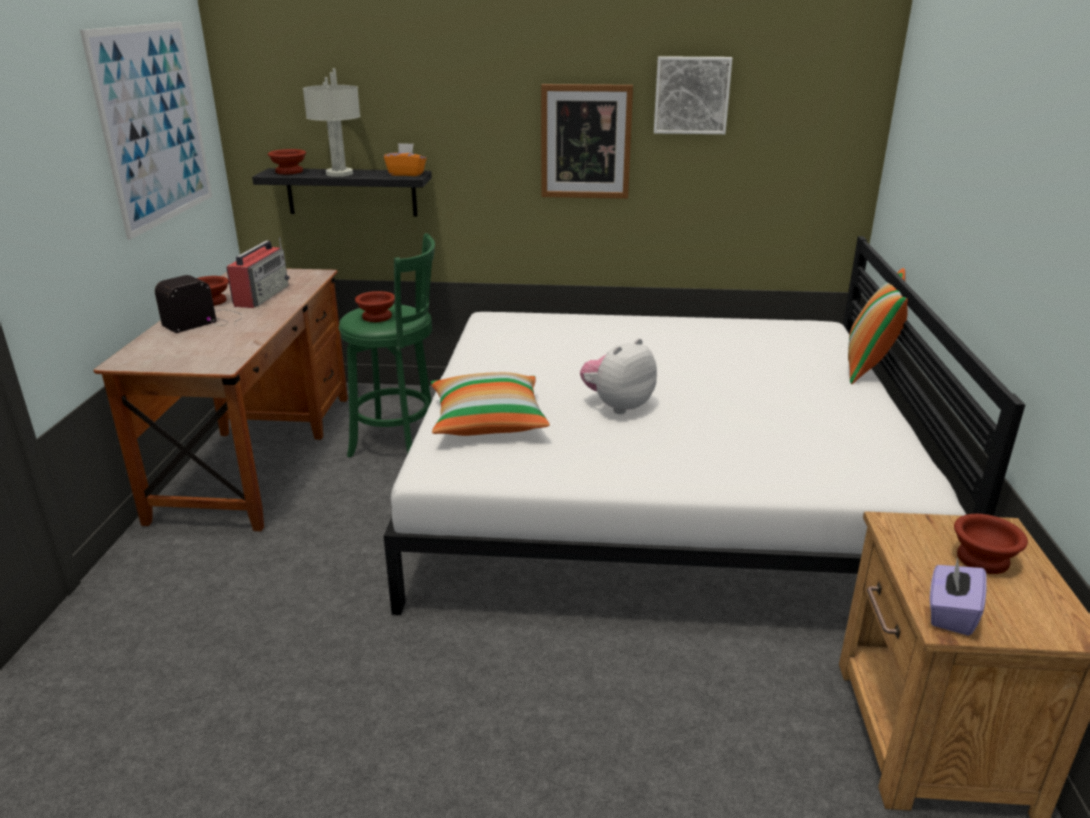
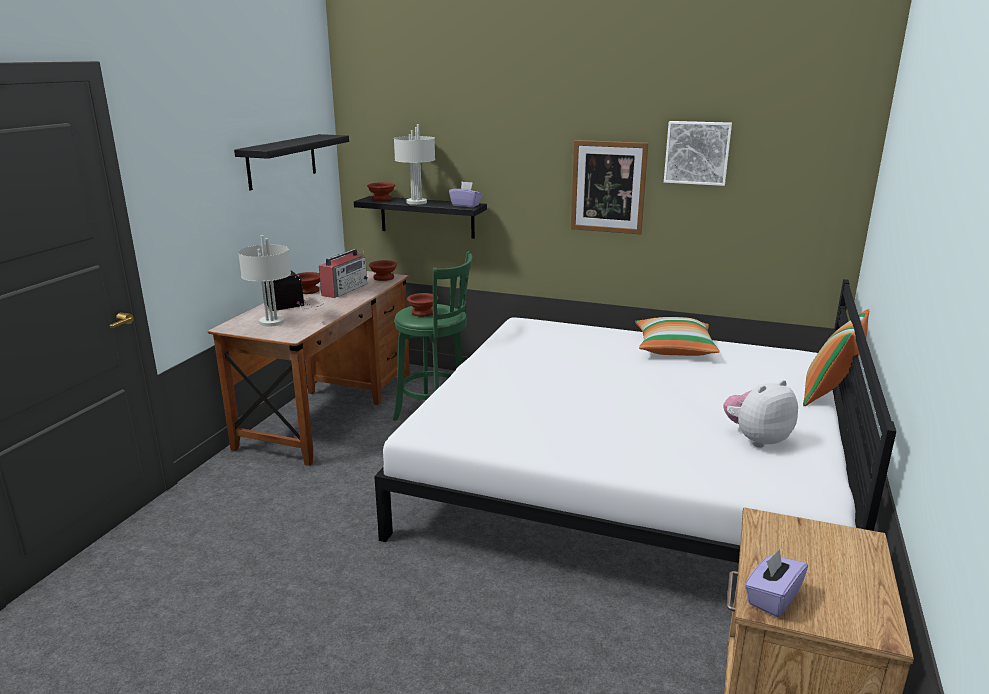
camera: 15 degrees right, 5 degrees down
(154, 125) = (282, 161): picture -> black shelf
(181, 349) = (271, 322): none -> grey table lamp
(406, 174) = (466, 205): orange tissue box -> purple tissue box
(487, 421) = (478, 400): pillow -> pillow (673, 349)
(617, 406) = (587, 400): plush toy -> plush toy (756, 439)
(984, 560) = (830, 562): brown bowl -> brown bowl (384, 278)

